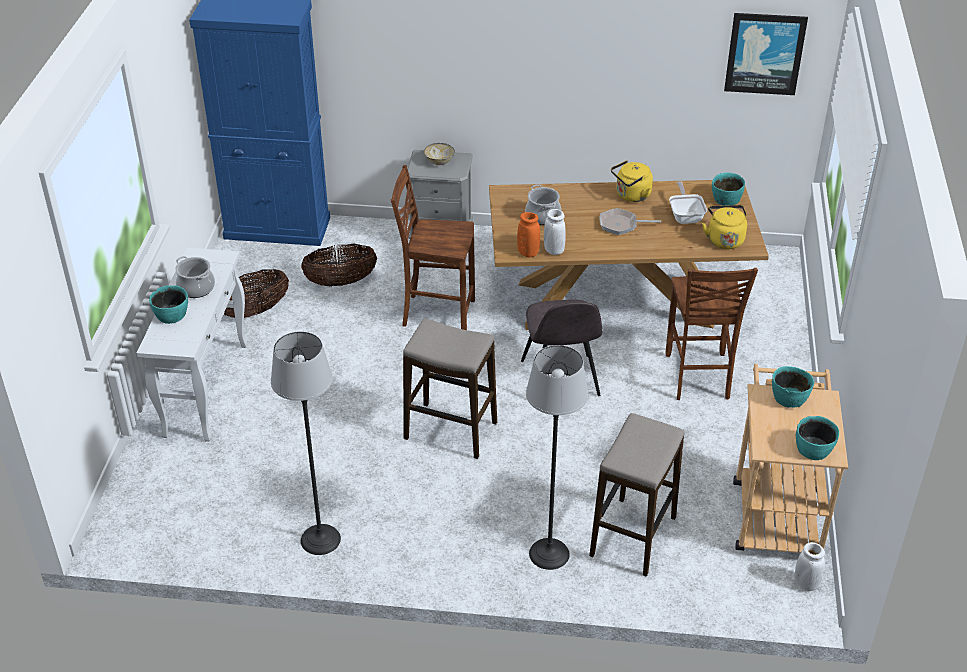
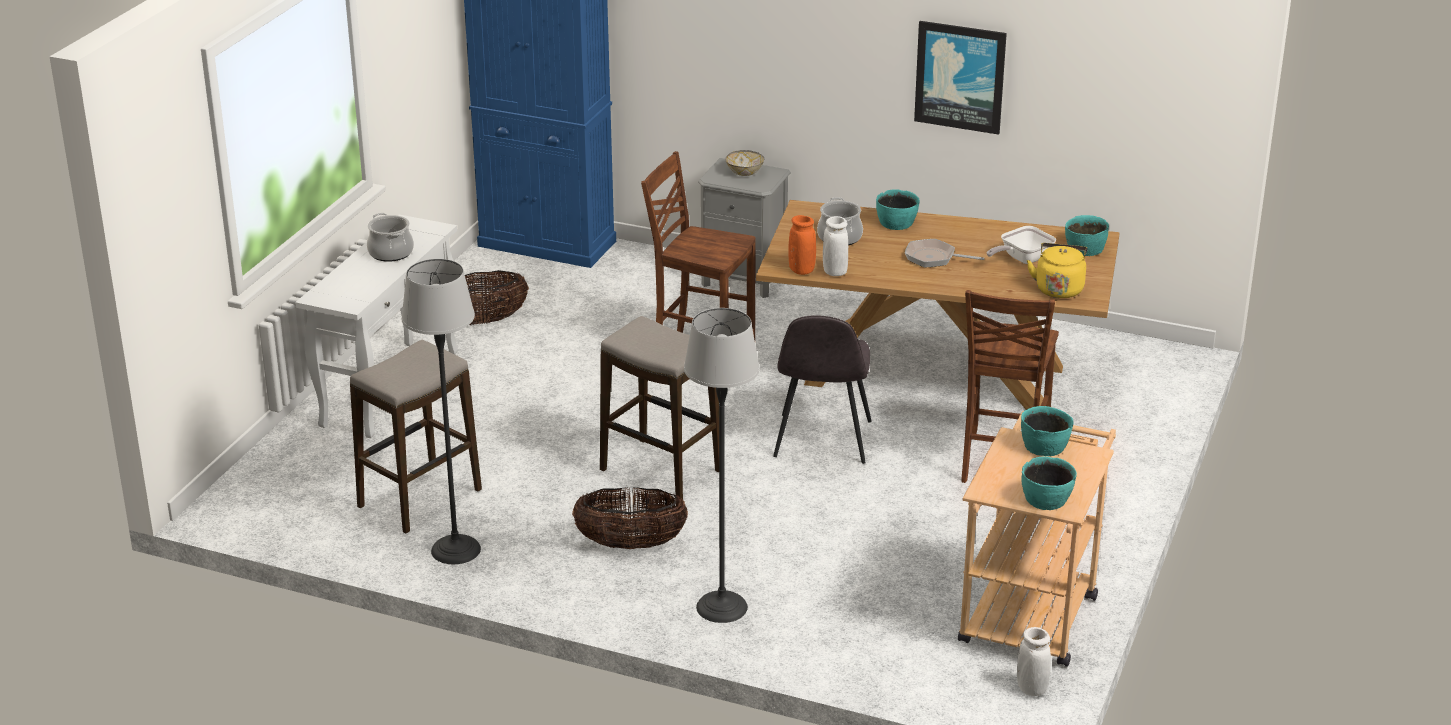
camera: 15 degrees right, 10 degrees down
(172, 315) = (351, 273): turquoise bowl -> turquoise bowl (897, 223)
(340, 282) = (598, 306): basket -> basket (630, 544)
(631, 196) = (963, 231): yellow kettle -> none
(632, 537) = (834, 607): stool -> stool (419, 498)
(685, 216) = (1022, 259): frying pan -> frying pan turned 135 degrees counterclockwise
(764, 53) = (1155, 67): picture -> picture (960, 76)

